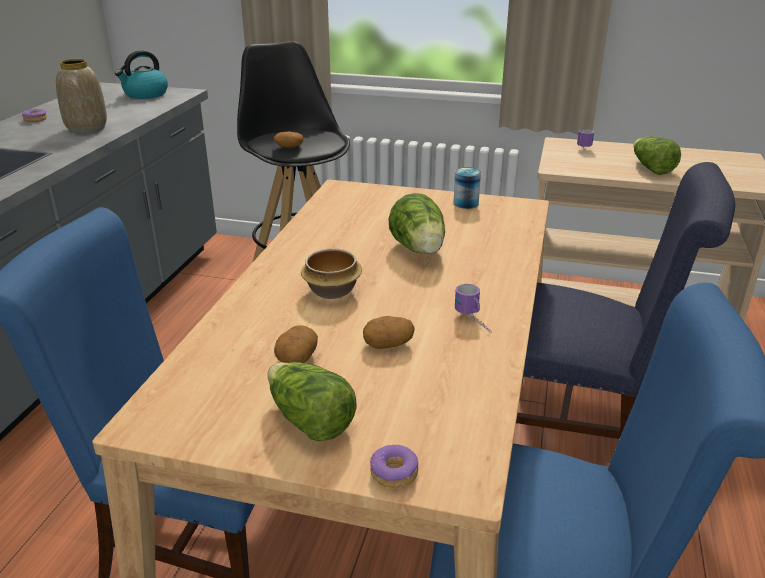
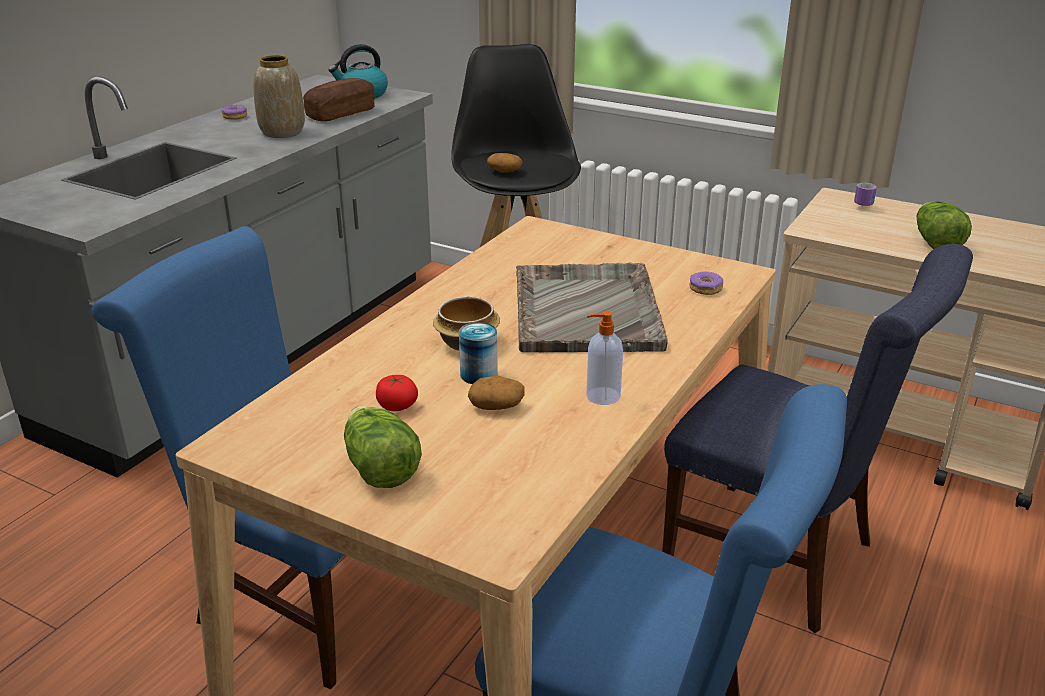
camera: 15 degrees right, 0 degrees up
(134, 110) = (341, 114): none -> bread
(296, 357) = (397, 405): potato -> tomato
(394, 473) = (435, 529): donut -> donut (705, 289)
(419, 250) = (586, 310): lettuce -> grey tray
(466, 203) = (672, 261): can -> can (478, 374)
(474, 321) = (601, 396): mug -> soap dispenser

